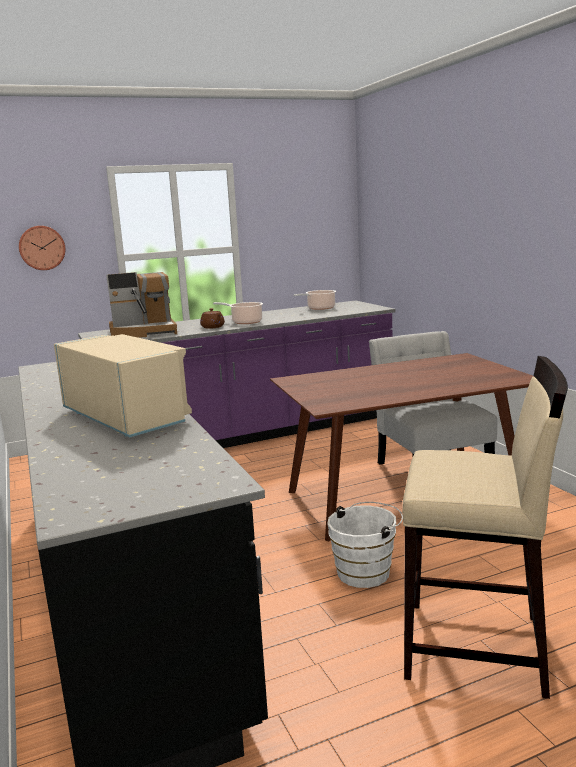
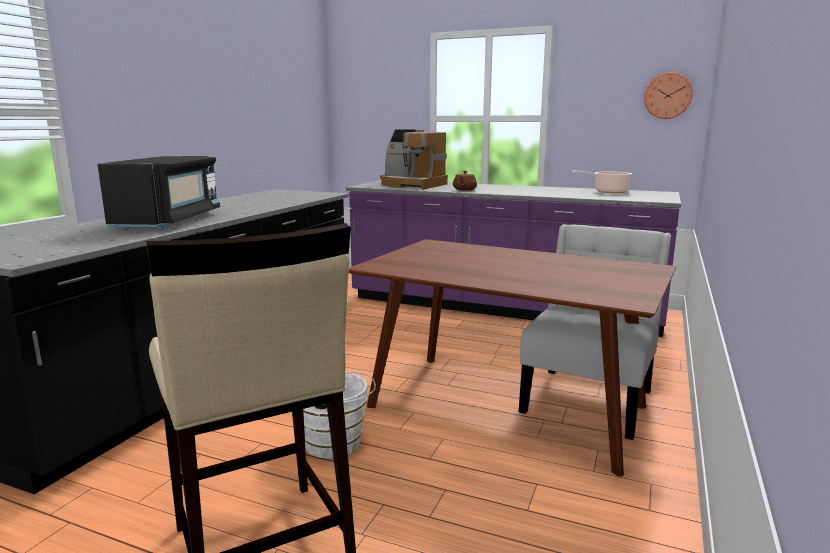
camera: 45 degrees right, 0 degrees up
(42, 248) = (373, 104): wall clock -> wall clock (668, 95)
(126, 418) = (169, 221): beige microwave -> black microwave
(245, 322) = (501, 190): cooking pot -> none

